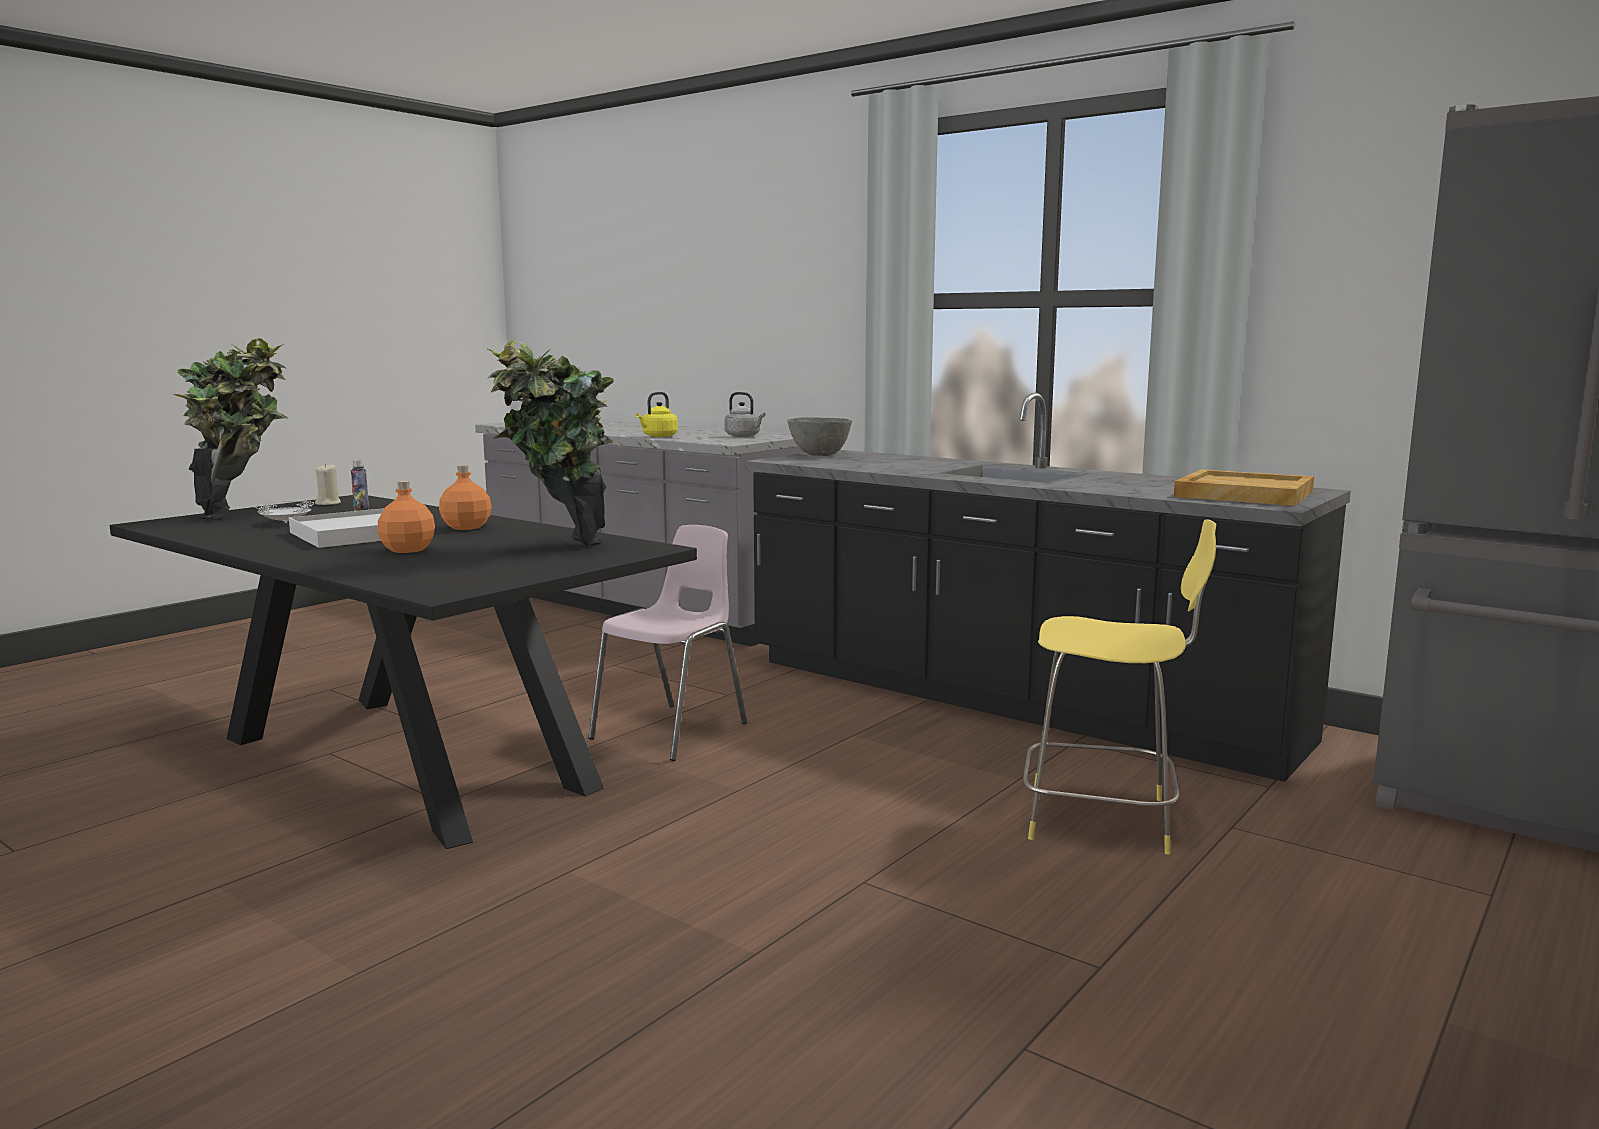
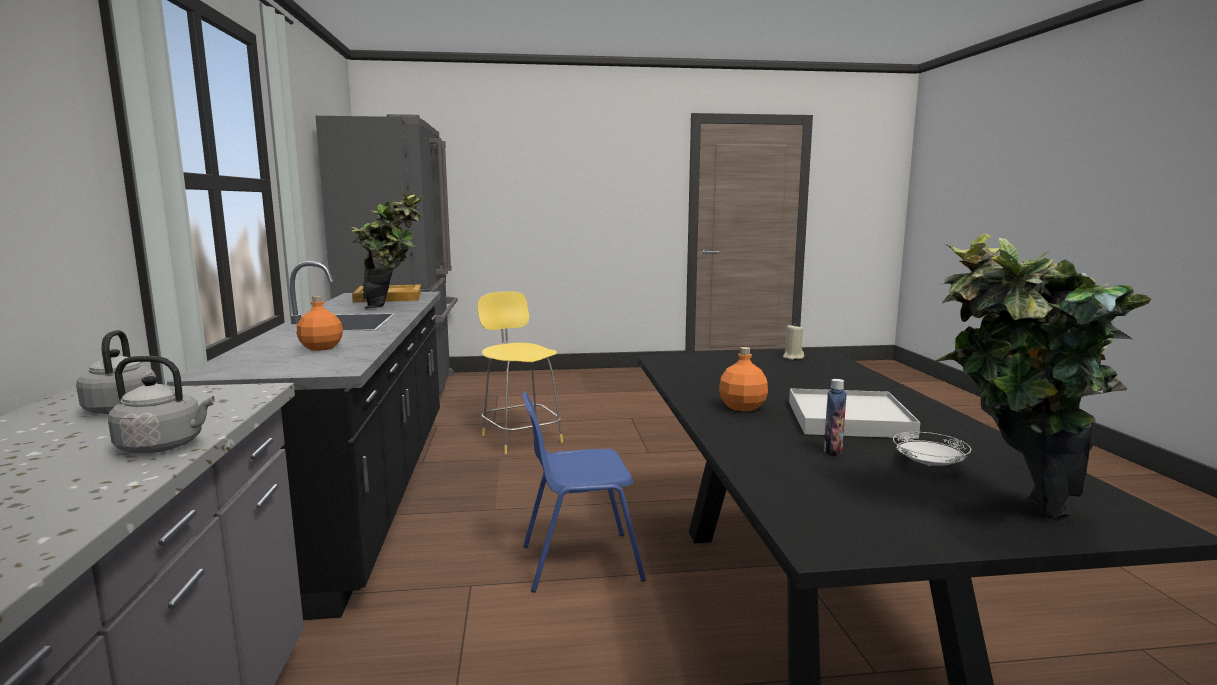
camera: 135 degrees left, 0 degrees up
(328, 503) = (868, 524): beige candle -> beige candle (793, 357)
(407, 550) = (816, 388): orange bottle -> orange bottle (322, 348)
(561, 550) = (715, 367): potted plant -> potted plant (394, 308)
(658, 436) = (165, 446): yellow kettle -> grey kettle
(672, 731) = (579, 562): pink chair -> blue chair
(820, 455) = (267, 368): grey bowl -> none

